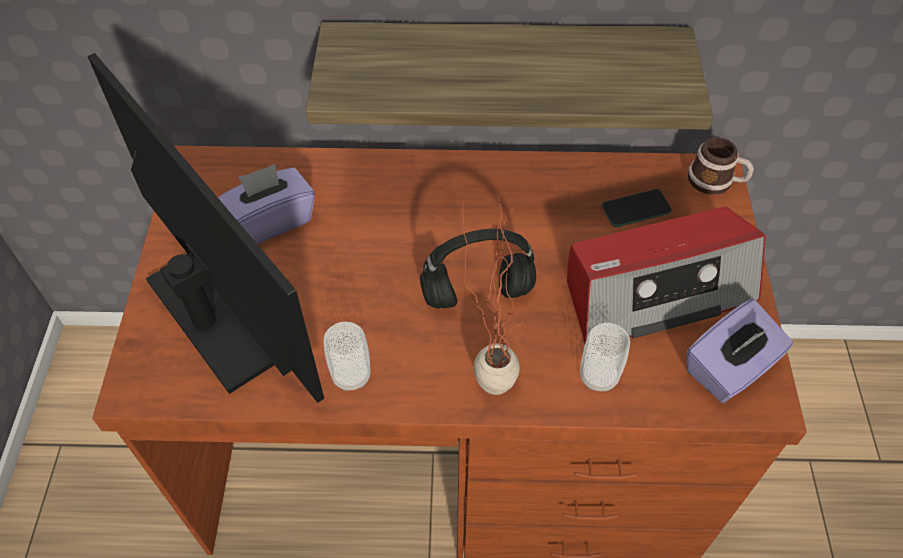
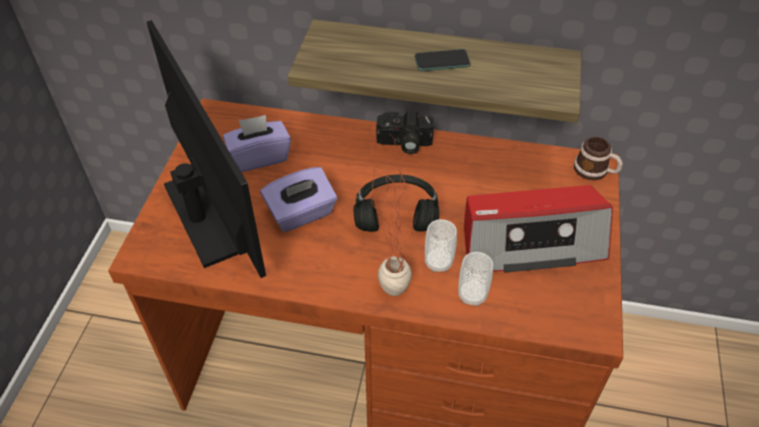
camera: 10 degrees right, 5 degrees down
(351, 375) = (292, 268): cup -> cup (438, 262)
(463, 176) = (404, 144): none -> camera
(636, 209) = (528, 183): phone -> phone (442, 61)
(729, 369) = (573, 304): purple tissue box -> purple tissue box (301, 214)

